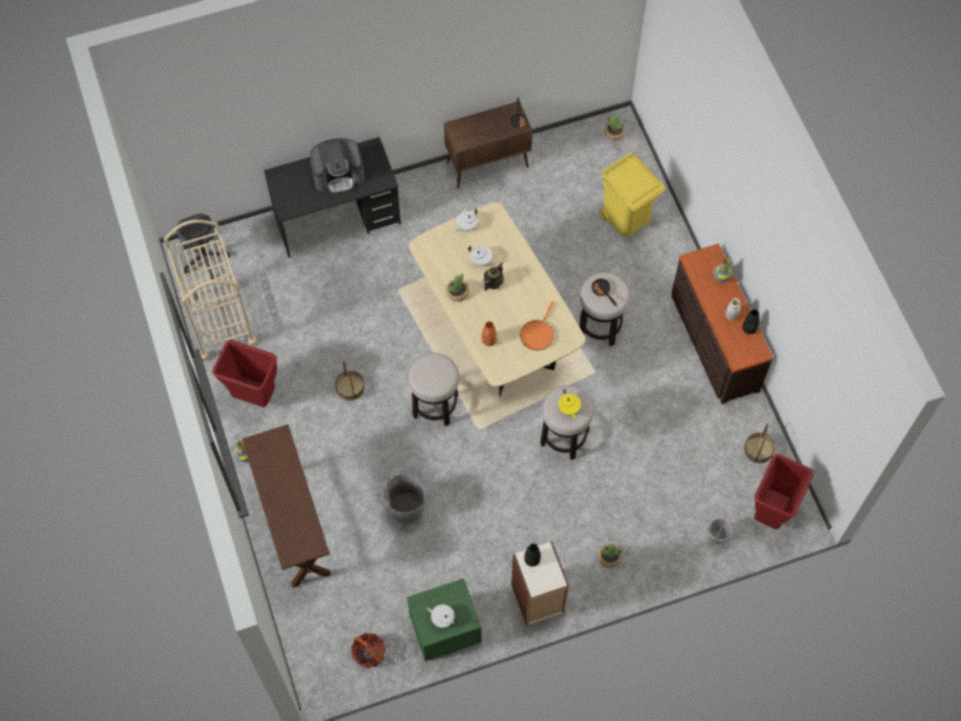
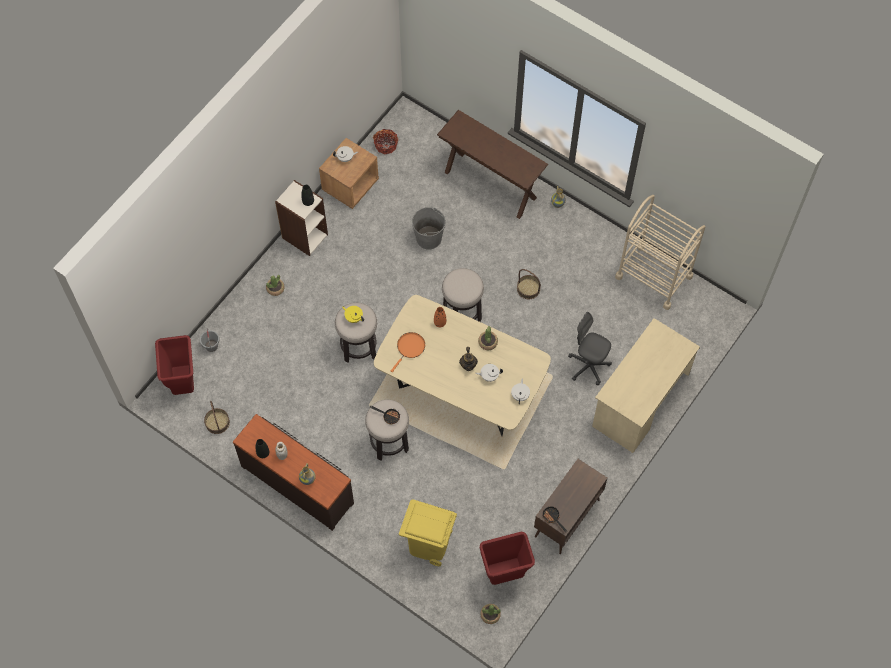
camera: 145 degrees right, 0 degrees up
(204, 259) = (704, 311): grey office chair -> grey office chair (588, 366)
(255, 396) = (585, 244): red trash can -> red trash can (504, 574)
(337, 219) = (640, 400): black desk -> beige desk
(338, 174) = (644, 377): coffee machine -> none
(444, 629) = (350, 185): green nightstand -> brown nightstand
(537, 334) = (410, 348): orange frying pan -> orange frying pan turned 45 degrees clockwise

